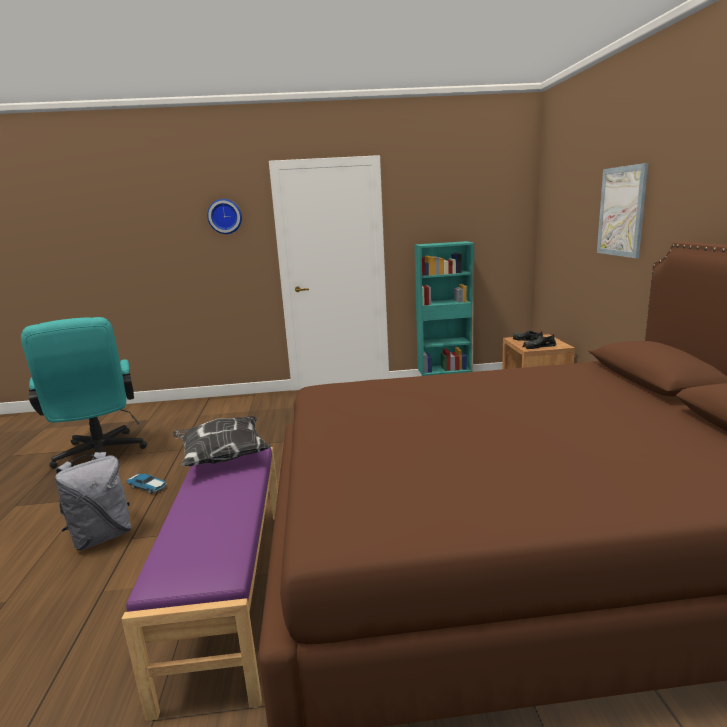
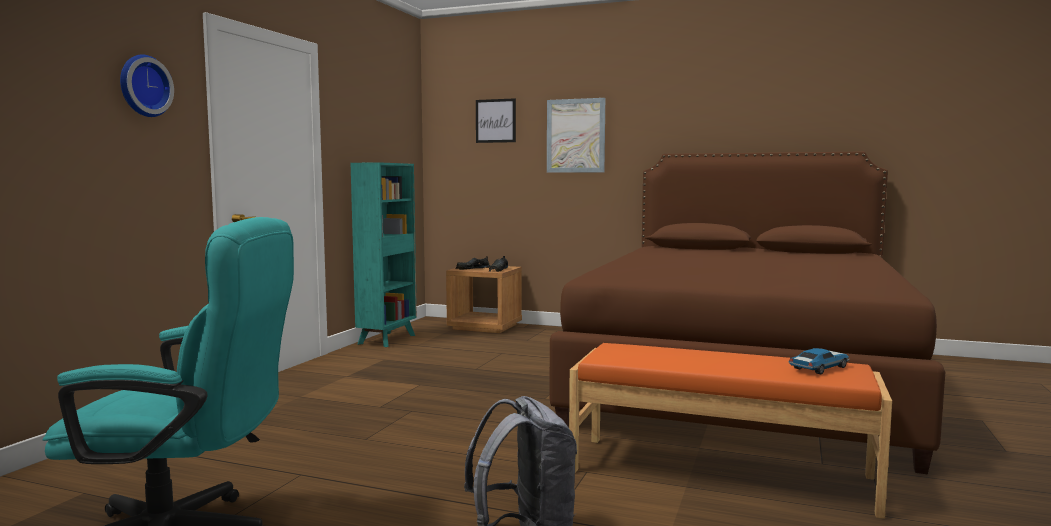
camera: 65 degrees left, 10 degrees down
(148, 487) = (407, 503): toy car -> toy car (820, 368)
(222, 457) = (615, 355): pillow -> none
(231, 593) = (720, 473): purple bench -> orange bench
(573, 193) = (495, 121): none -> picture

